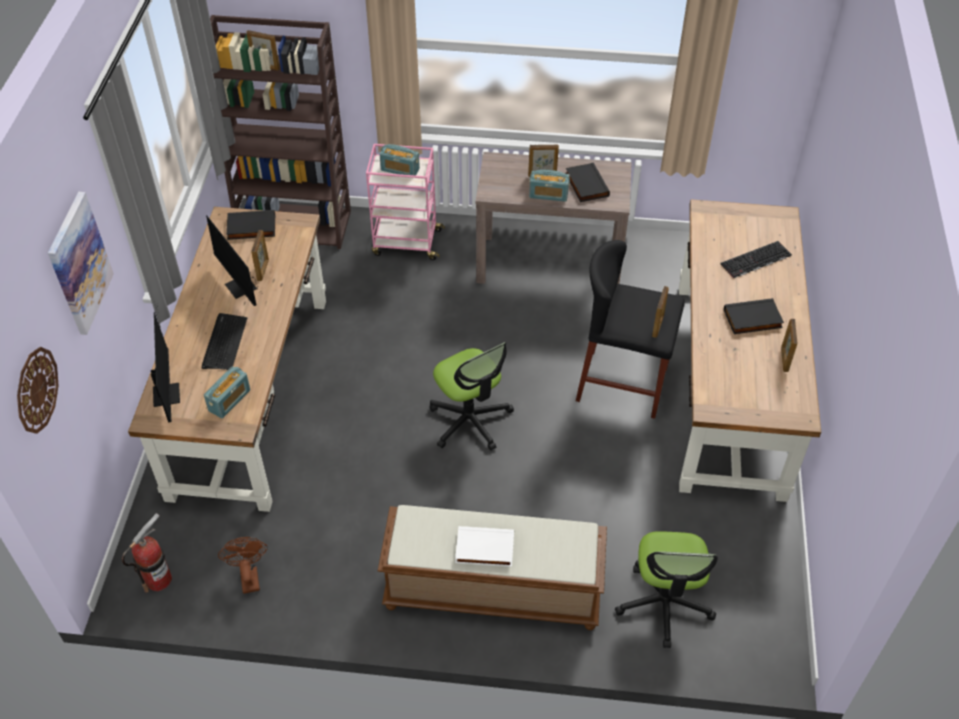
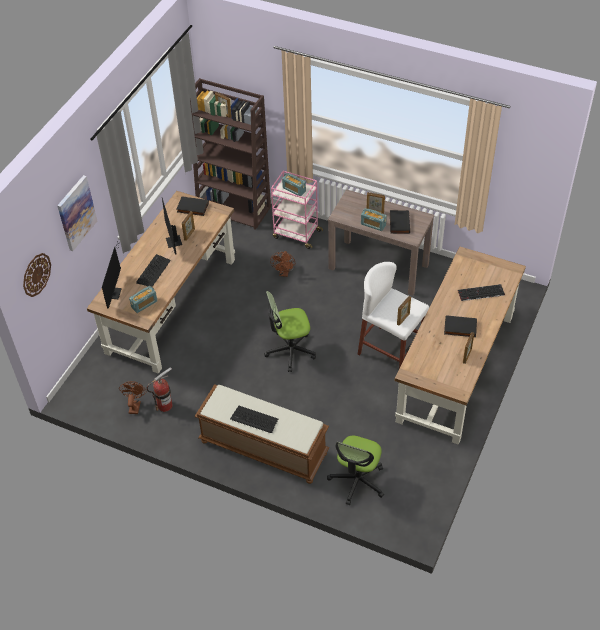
camera: 20 degrees right, 0 degrees up
(158, 579) = (87, 394): fire extinguisher -> fire extinguisher (165, 405)
(411, 304) = (284, 273): none -> brown fan
(470, 420) = (290, 350): office chair -> office chair turned 90 degrees clockwise
(484, 549) = (254, 419): white book -> keyboard
(622, 384) = (390, 351): black stool -> white stool

